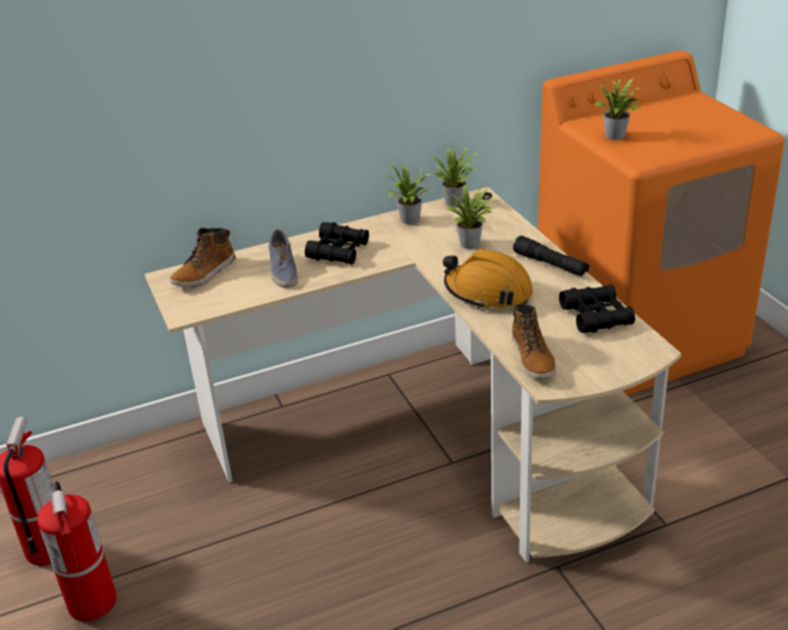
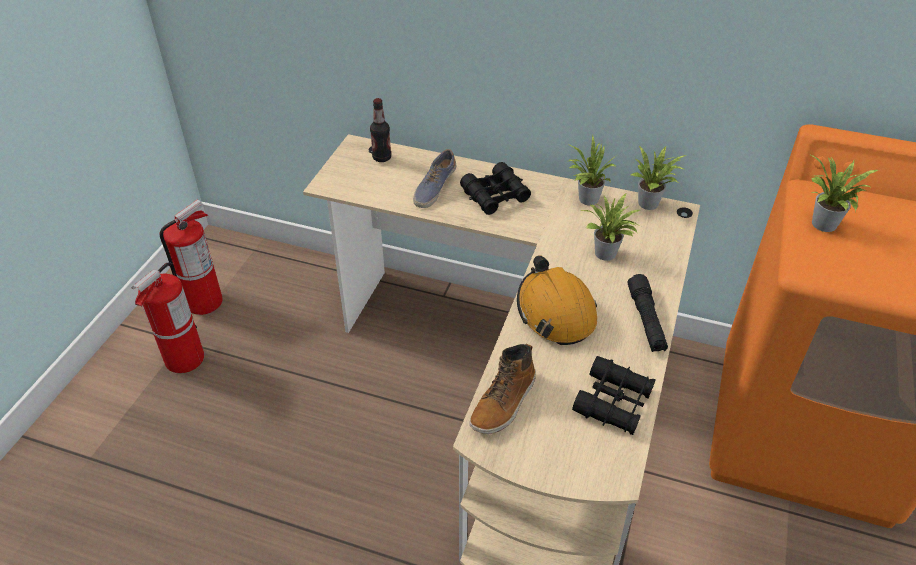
camera: 40 degrees right, 10 degrees up
(205, 273) = (382, 158): boot -> bottle

